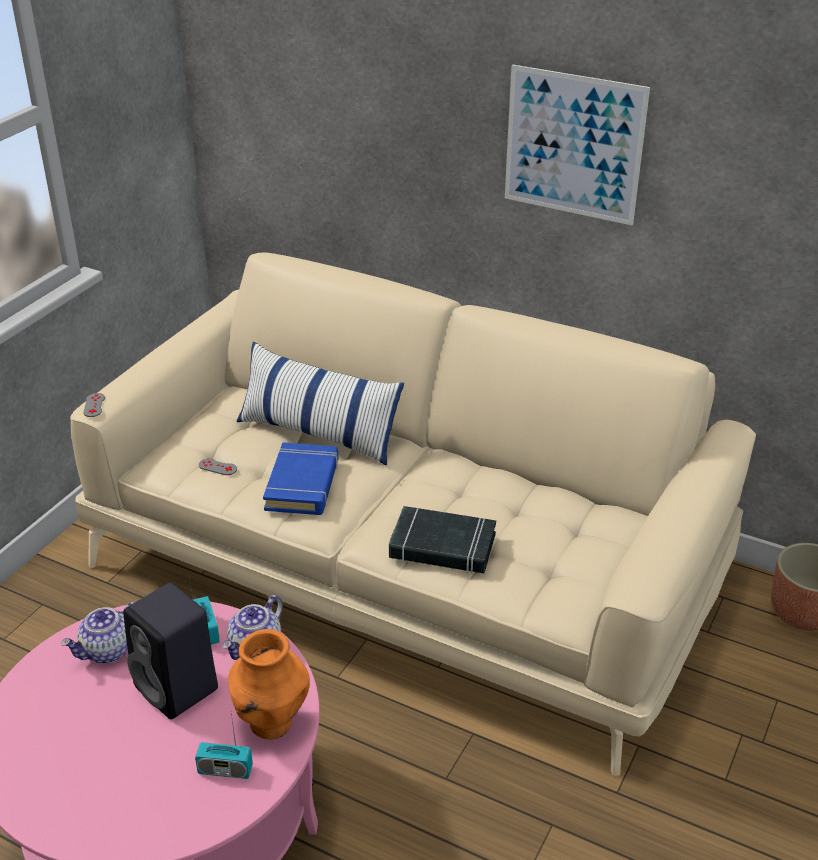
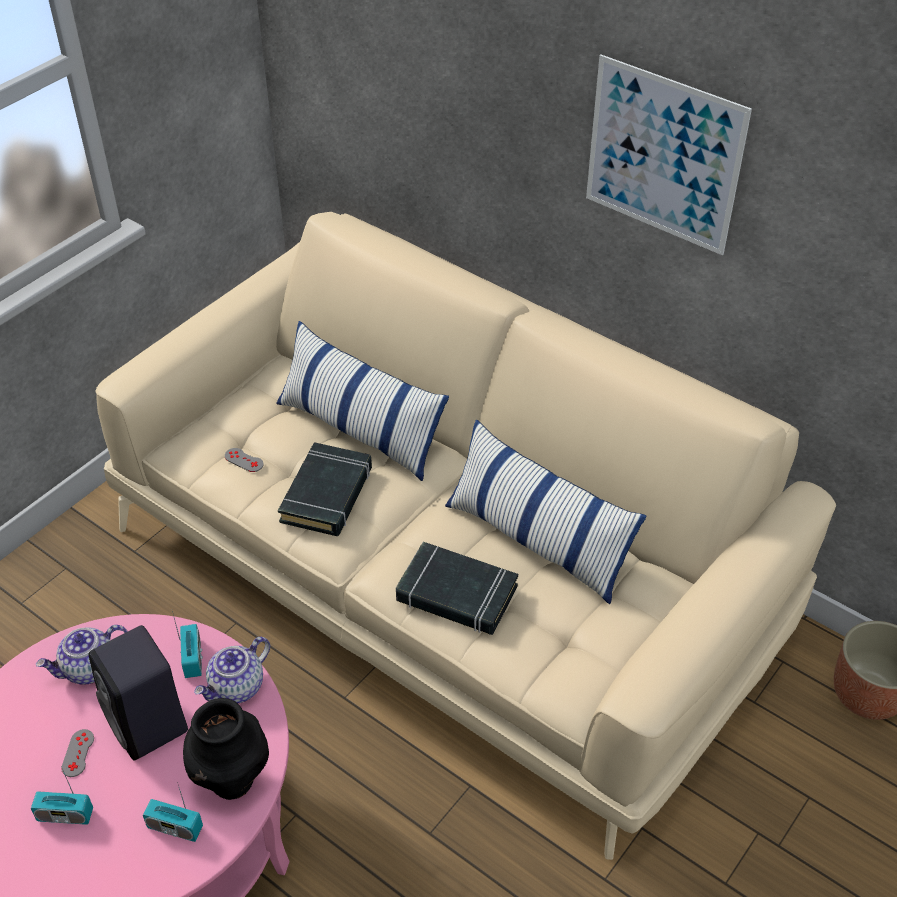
camera: 10 degrees right, 10 degrees up
(94, 405) = (120, 380): grey game controller -> grey game controller (78, 753)
(113, 775) = (65, 815): none -> radio
(271, 724) = (232, 781): orange vase -> black vase
(303, 484) = (327, 495): blue book -> black book
(502, 498) = (537, 540): none -> pillow

